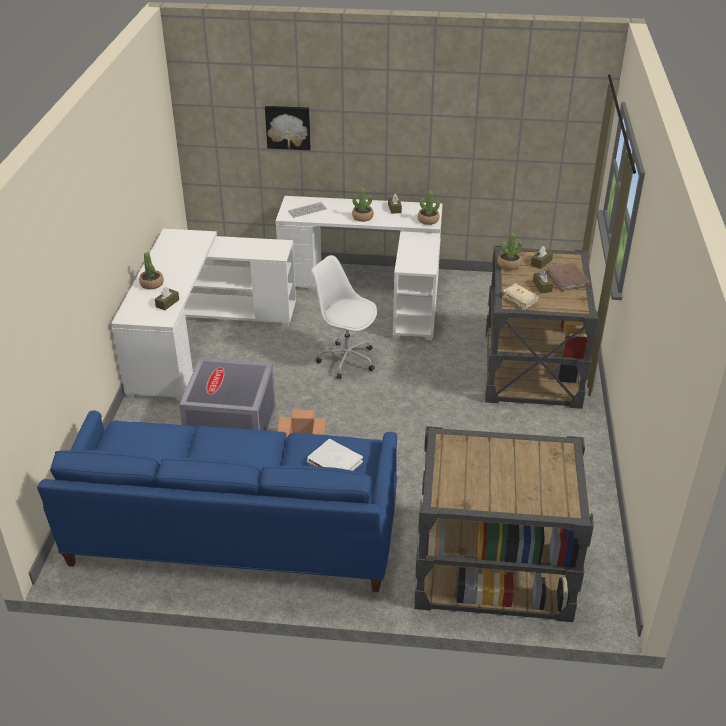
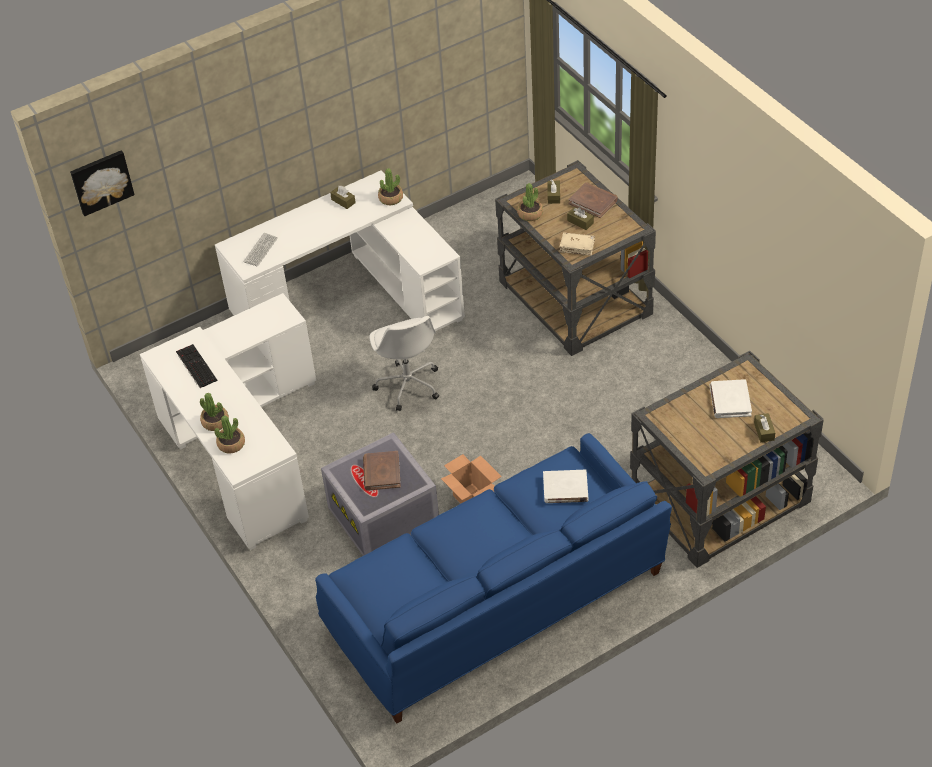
camera: 35 degrees left, 10 degrees up
(167, 303) = (258, 433): brown tissue box -> brown tissue box (764, 431)
(184, 249) = (195, 366): none -> keyboard
(232, 382) = (381, 472): none -> brown book
(288, 127) = (204, 171): picture -> picture (101, 181)
(346, 360) = (409, 387): white office chair -> white office chair turned 105 degrees counterclockwise
(362, 217) = (324, 228): potted plant -> potted plant (231, 444)
(521, 463) = (730, 401): none -> white book

